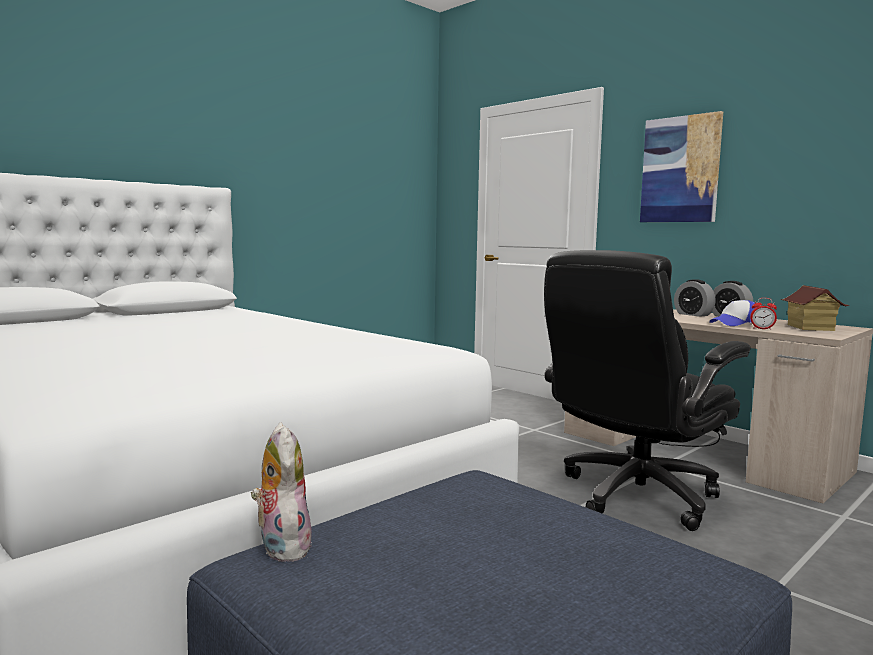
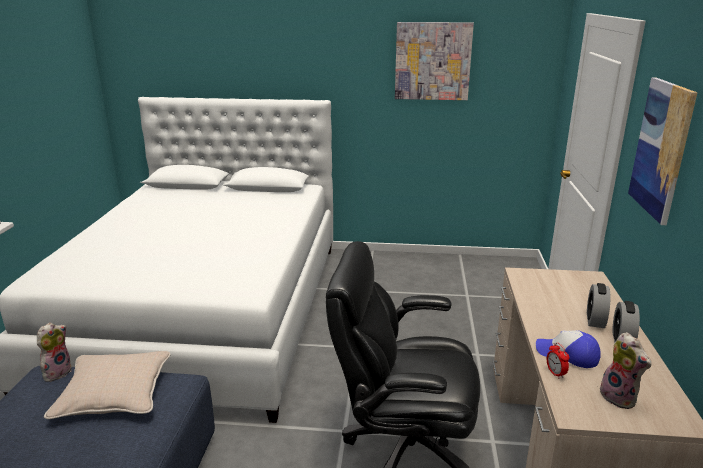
camera: 50 degrees right, 15 degrees up
(331, 152) = (432, 61): none -> picture
(440, 513) = (114, 392): none -> beige pillow
(810, 328) = (620, 398): toy house -> plush toy

